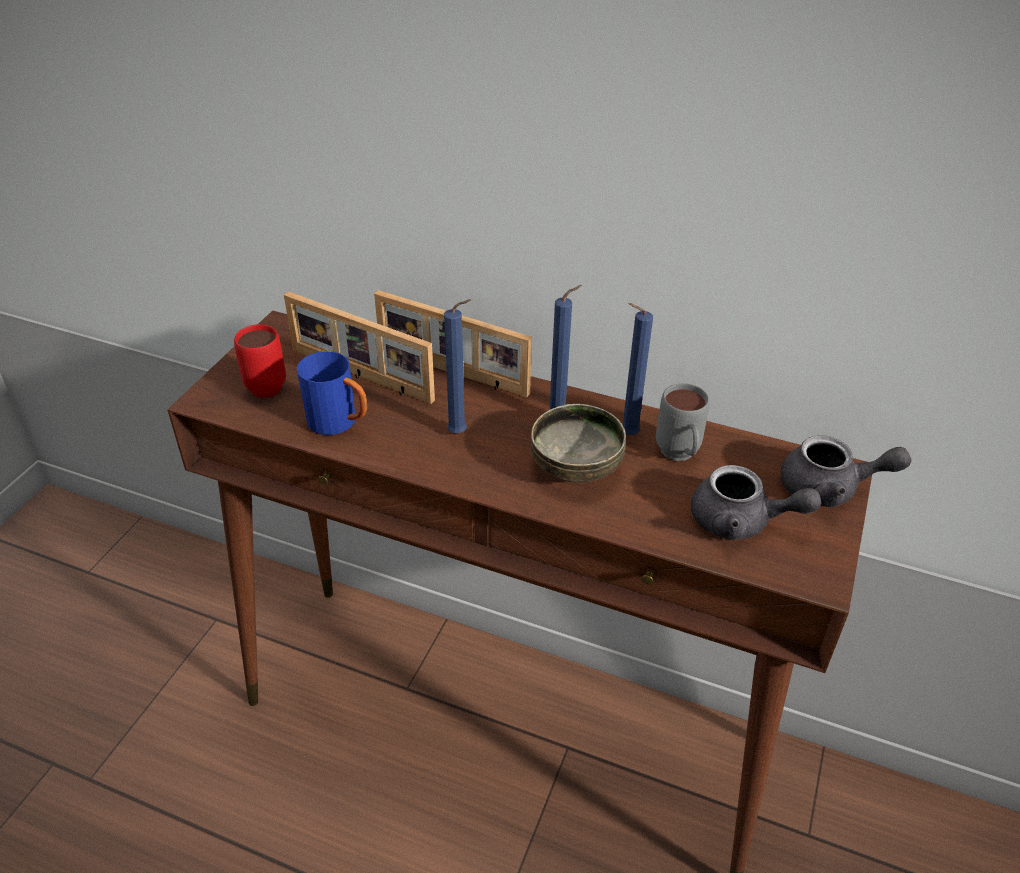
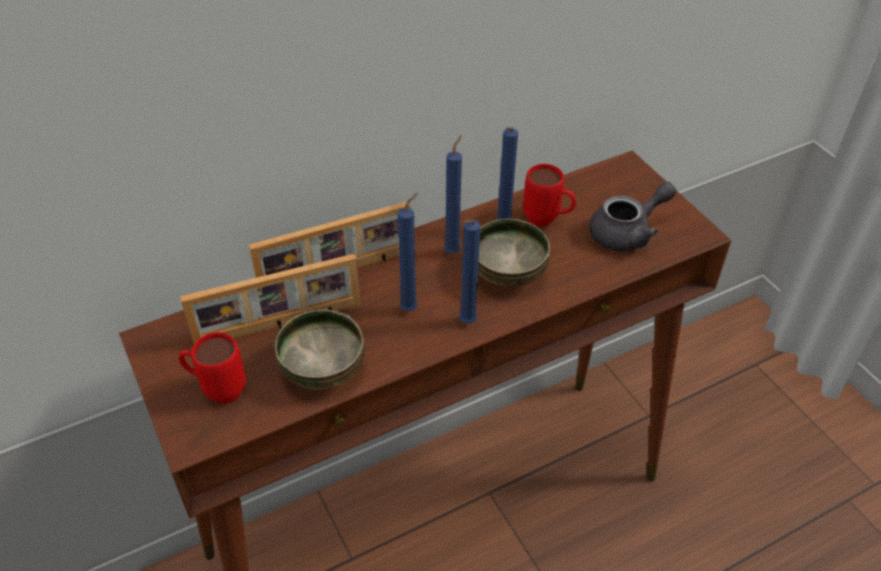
camera: 50 degrees left, 5 degrees up
(340, 423) = (323, 368): blue mug -> bowl
(480, 475) = (465, 323): none -> blue candle
(679, 457) = (547, 221): grey mug -> red mug
(830, 489) = (636, 180): grey teapot -> none

